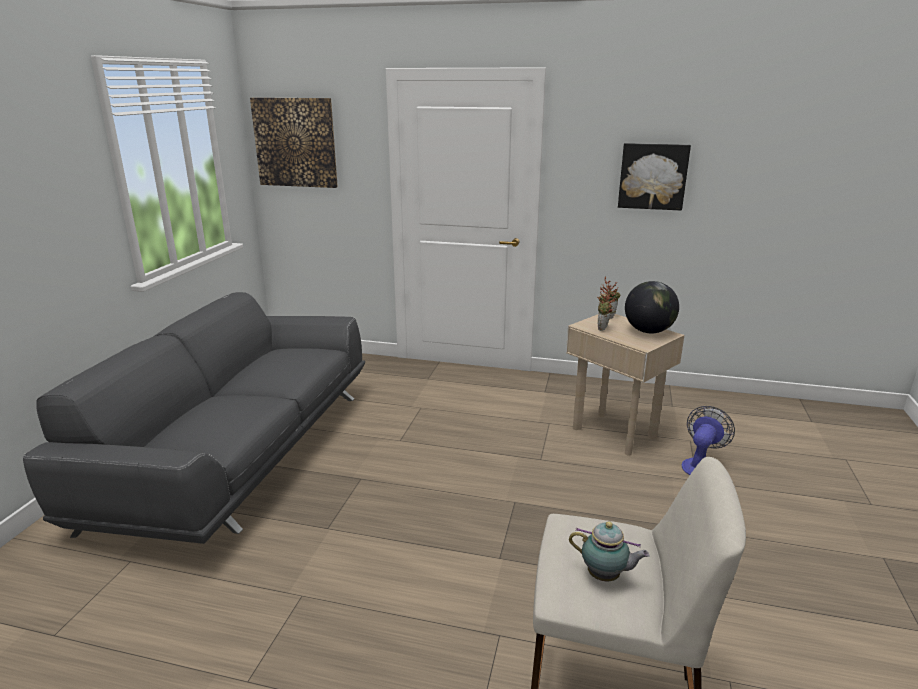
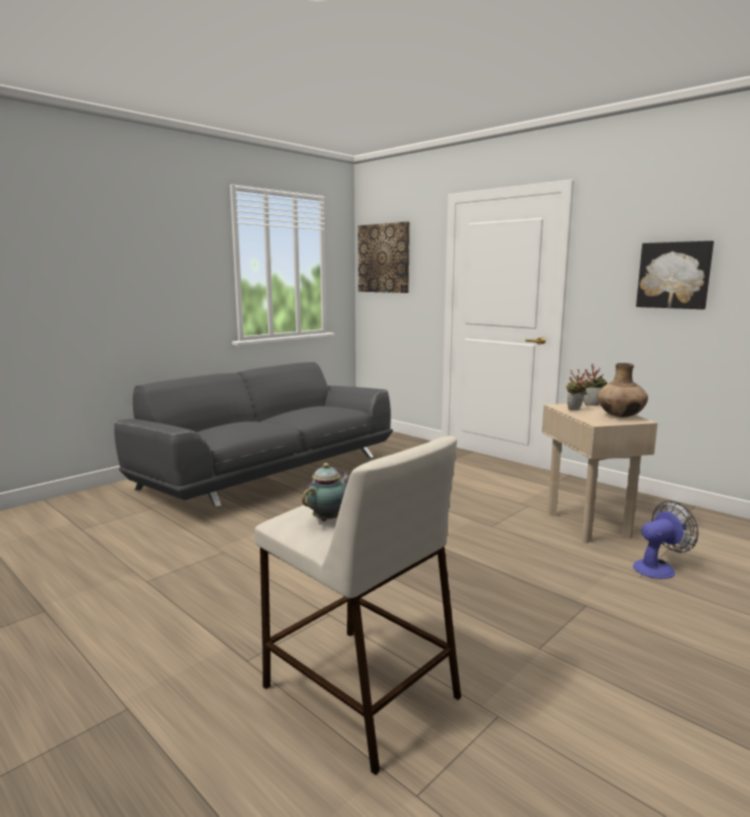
camera: 30 degrees right, 10 degrees down
(605, 576) = (329, 519): teapot -> teapot turned 105 degrees counterclockwise
(648, 331) = (620, 416): globe -> brown vase

